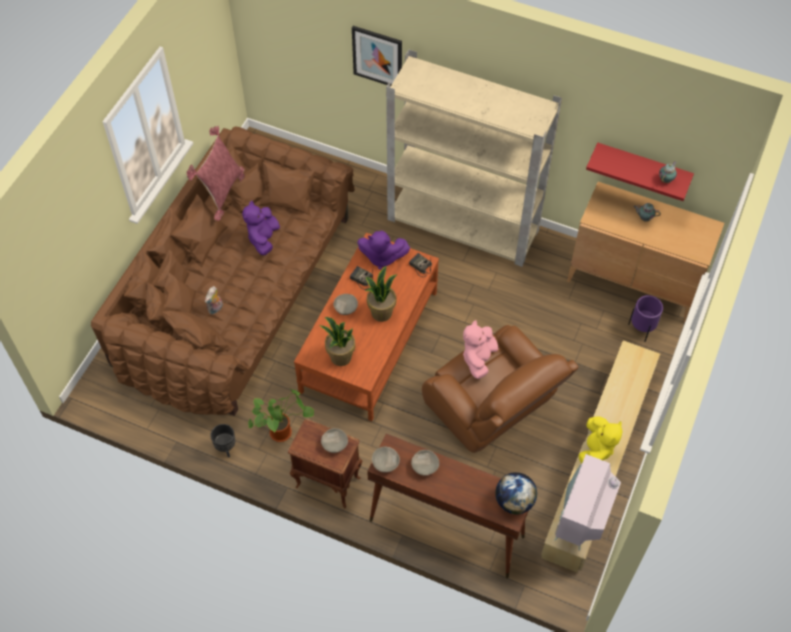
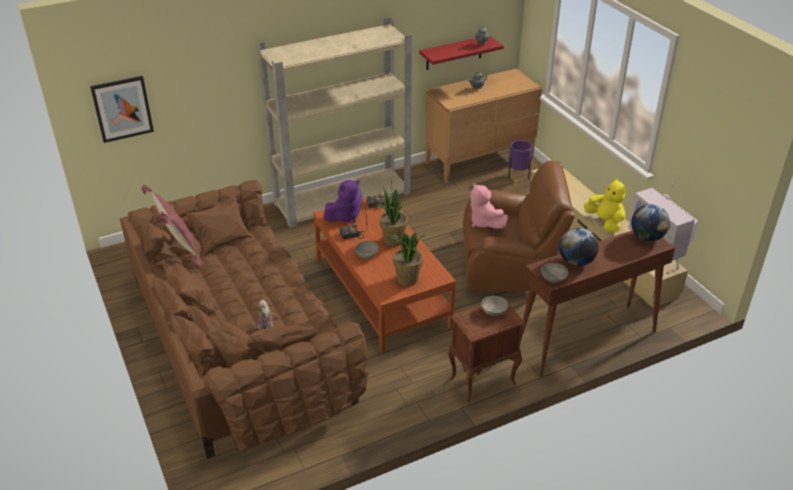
camera: 50 degrees left, 20 degrees down
(226, 448) = (384, 425): black planter -> none
(263, 239) = (239, 269): purple plush toy -> none
(282, 431) = (406, 381): potted plant -> none
(377, 56) = (226, 73): picture -> picture (122, 109)
(424, 467) = (576, 262): grey bowl -> globe

